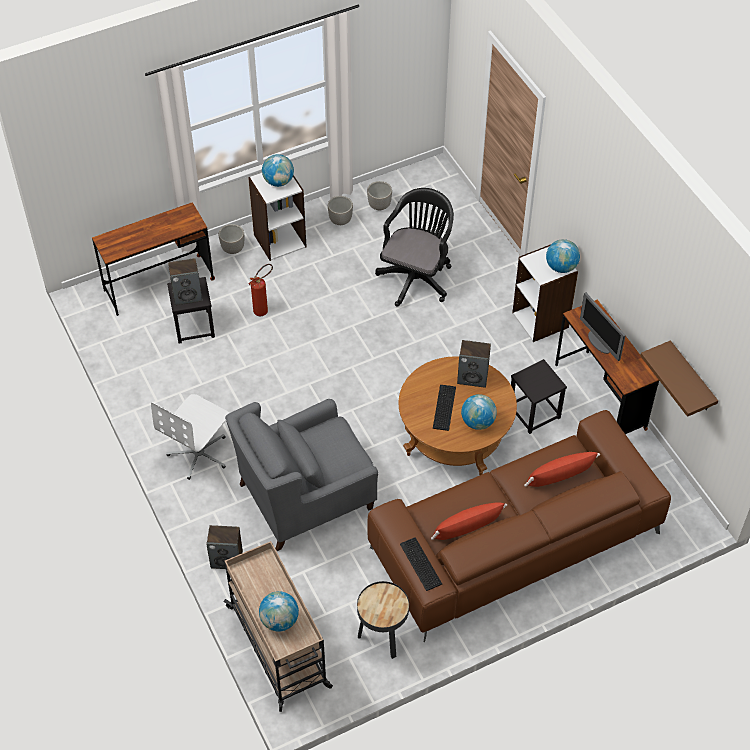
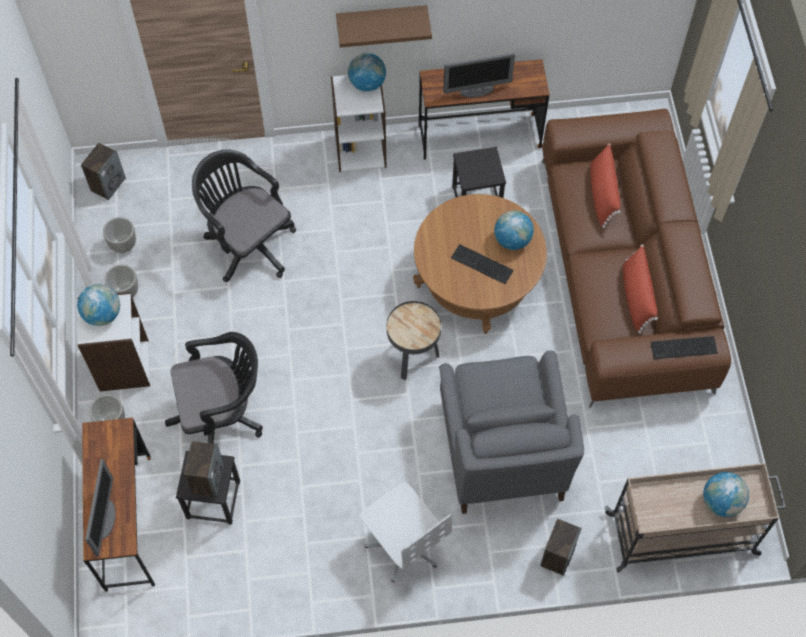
camera: 70 degrees left, 10 degrees up
(125, 238) = (105, 519): none -> monitor
(263, 309) = (222, 414): fire extinguisher -> black office chair
(382, 637) = (699, 430): black side table -> black side table (413, 357)
(473, 377) = (453, 224): speaker -> speaker (108, 184)
(691, 378) = (587, 21): brown shelf -> brown shelf (381, 19)

